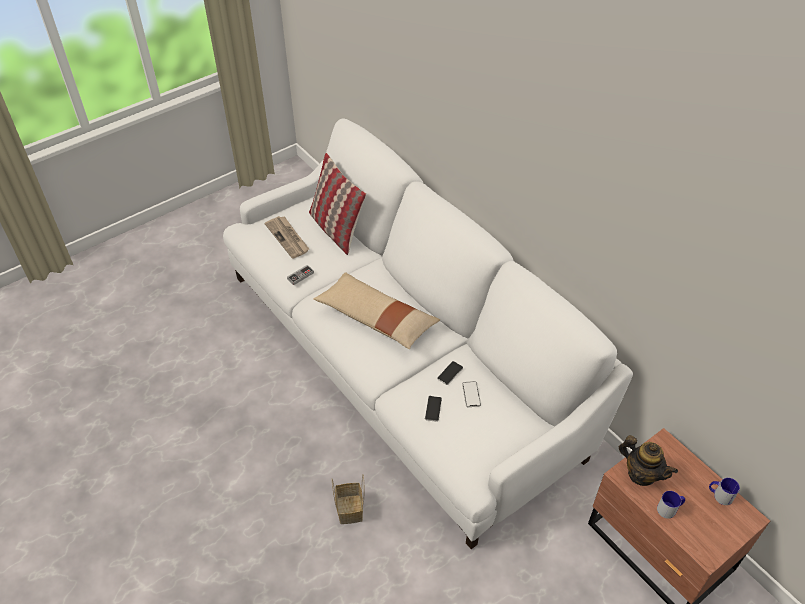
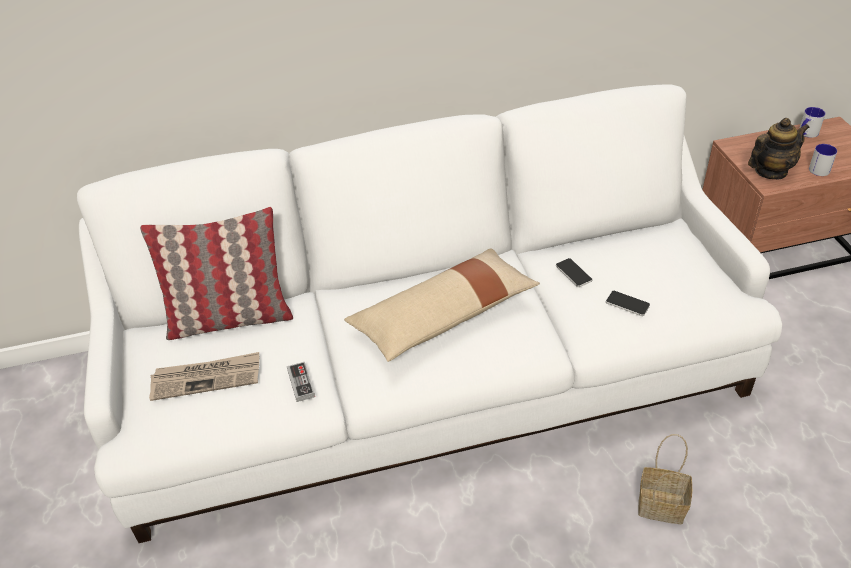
camera: 65 degrees left, 5 degrees down
(471, 394) = (617, 263): phone -> none

